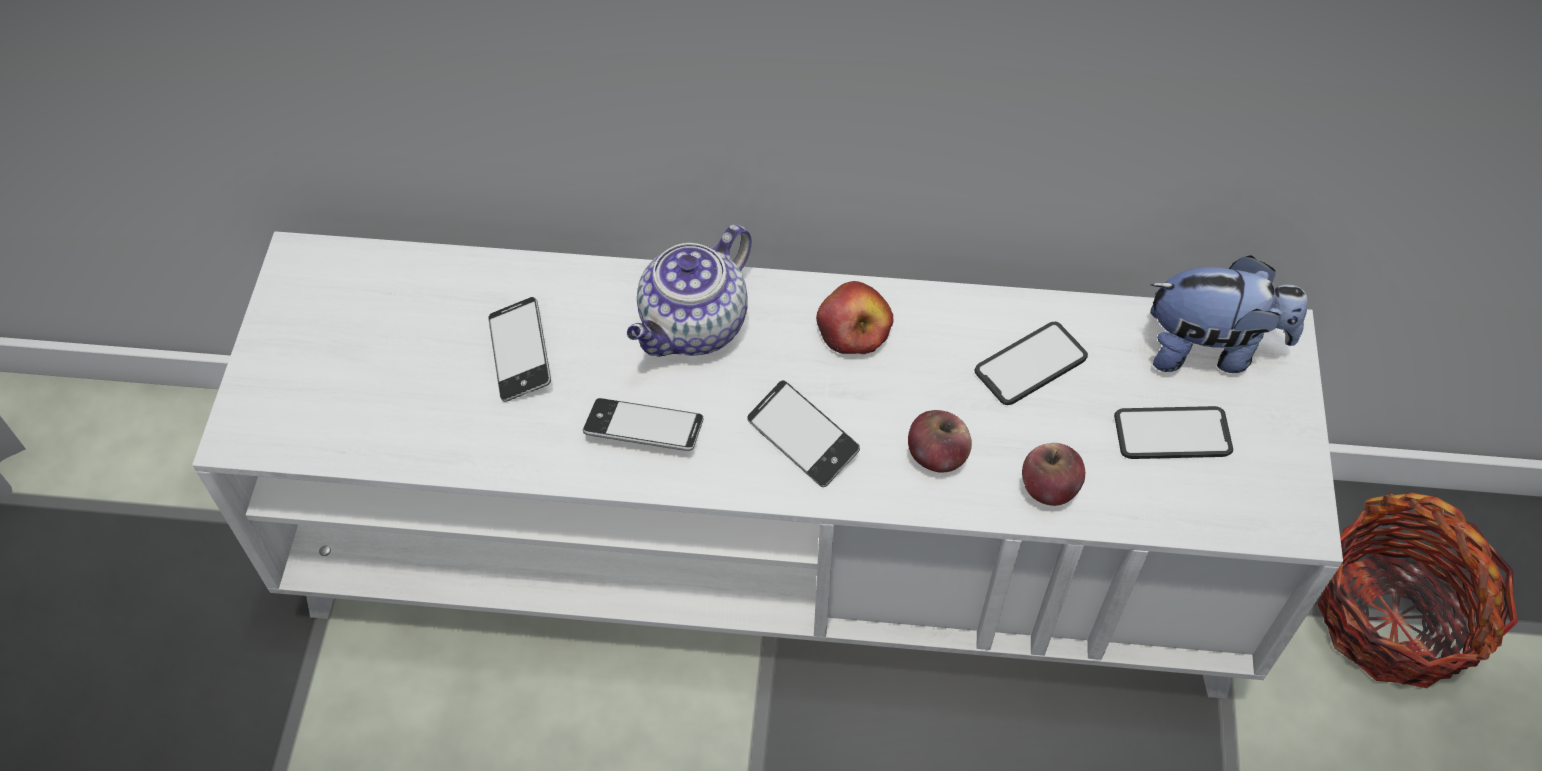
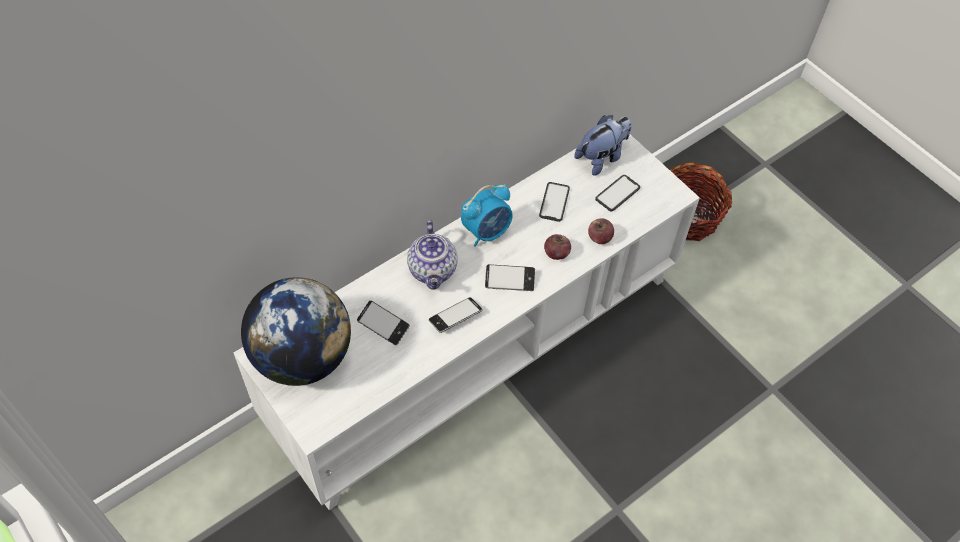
camera: 45 degrees left, 0 degrees up
(354, 311) = (303, 357): none -> globe
(853, 329) = (487, 231): apple -> alarm clock

